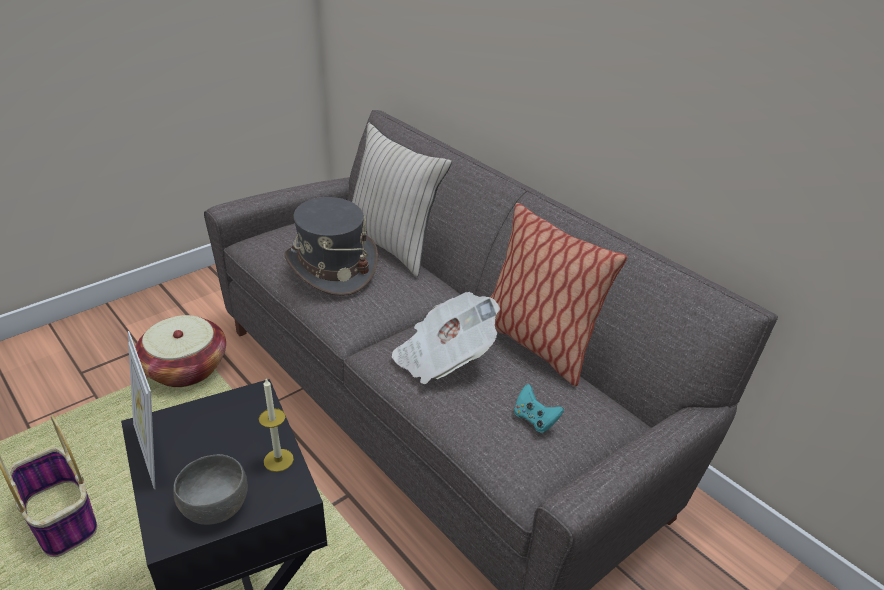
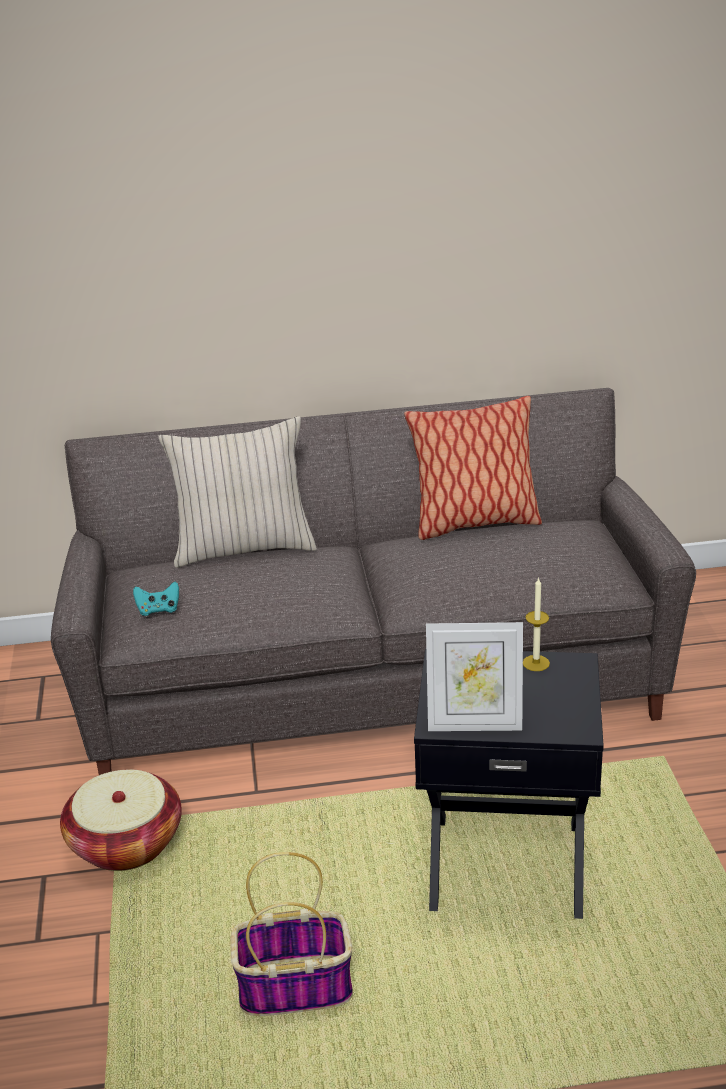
camera: 55 degrees left, 5 degrees down
(214, 507) = (565, 703): grey bowl -> none
(332, 267) = (255, 588): grey hat -> none
(444, 357) = (454, 569): newspaper -> none
(535, 419) = (567, 550): turquoise game controller -> turquoise game controller (158, 610)

